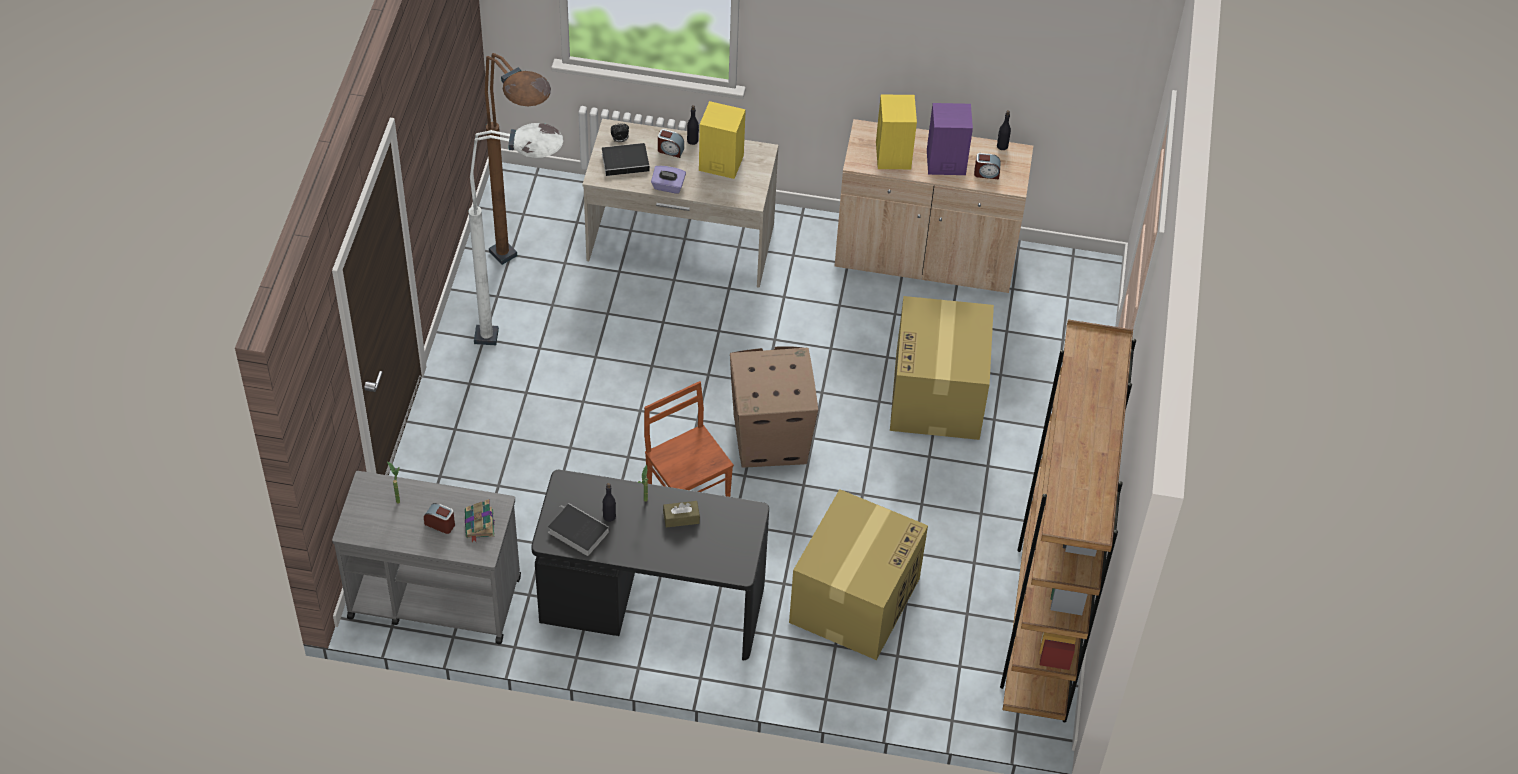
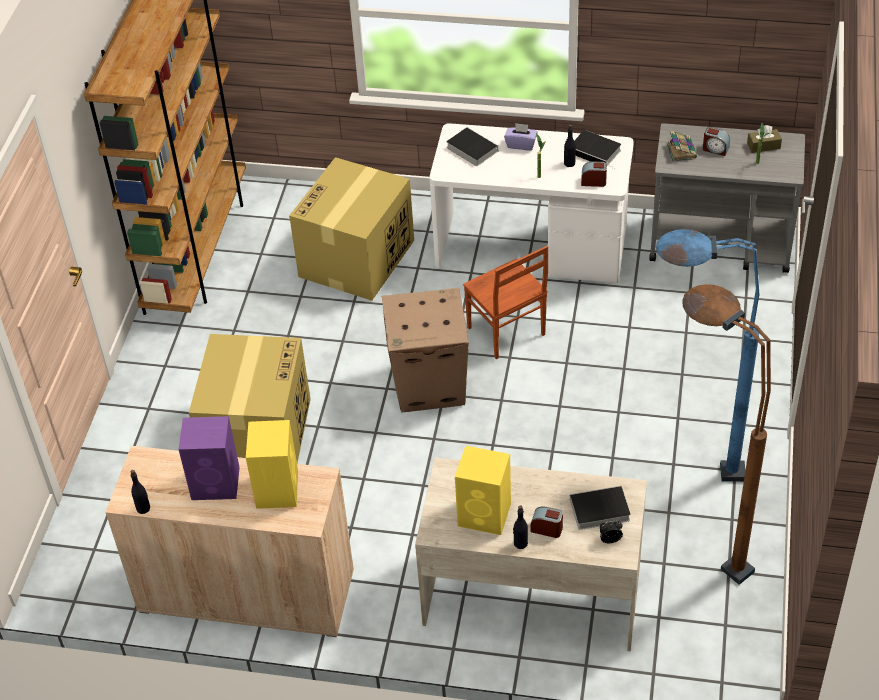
camera: 175 degrees left, 5 degrees down
(531, 340) = (683, 472): white floor lamp -> blue floor lamp
(651, 604) = (532, 247): black desk -> white desk
(668, 186) = (545, 481): purple tissue box -> purple tissue box (521, 144)
(681, 518) = (506, 165): brown tissue box -> brown tissue box (763, 146)
(721, 544) = (470, 149): none -> book
(986, 173) = (170, 472): alarm clock -> alarm clock (593, 181)

